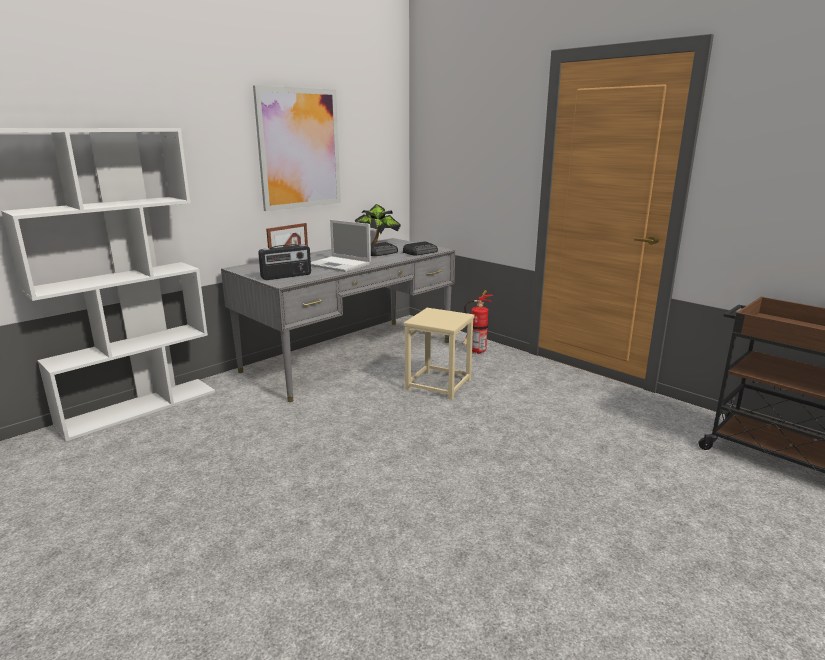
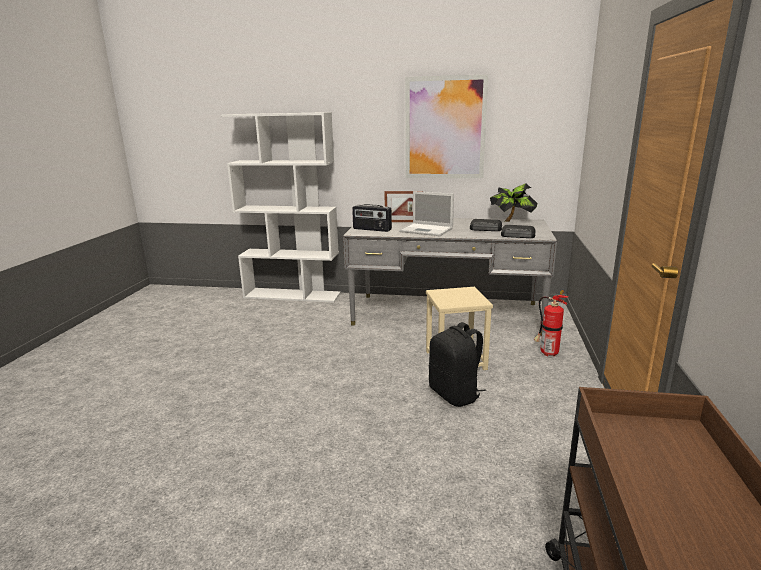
camera: 55 degrees right, 0 degrees up
(340, 264) = (427, 230): laptop -> laptop turned 60 degrees counterclockwise
(491, 405) = (455, 394): none -> black backpack

